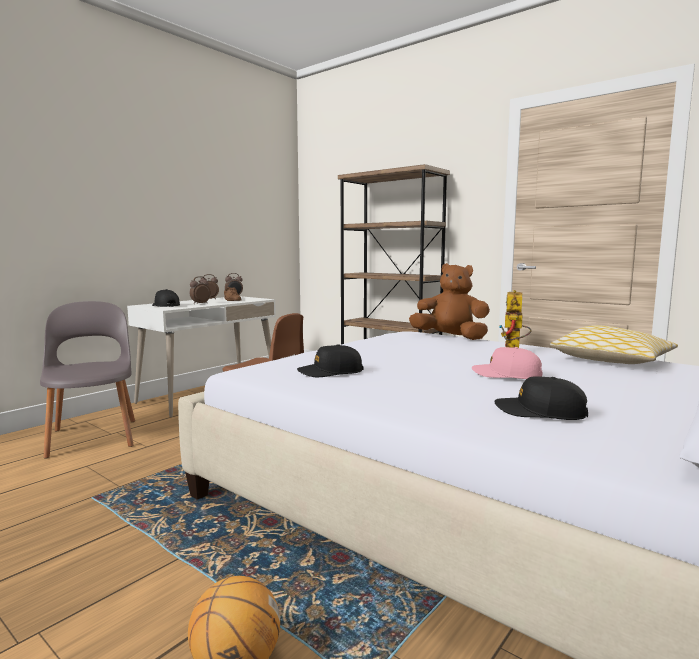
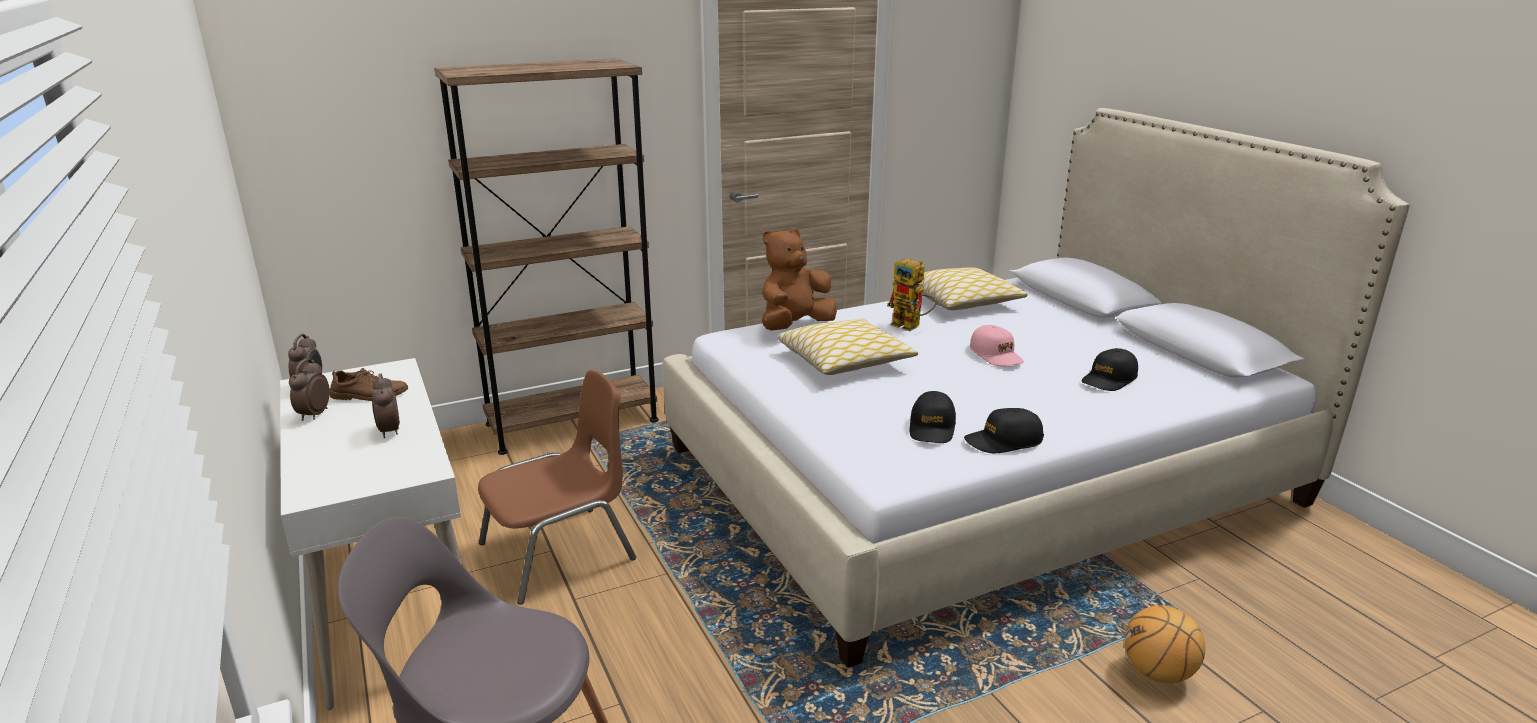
camera: 65 degrees left, 15 degrees up
(165, 306) = (369, 469): black cap -> black cap (1003, 441)
(412, 349) = (845, 361): none -> pillow
(506, 375) = (996, 355): pink cap -> pink cap turned 75 degrees counterclockwise

